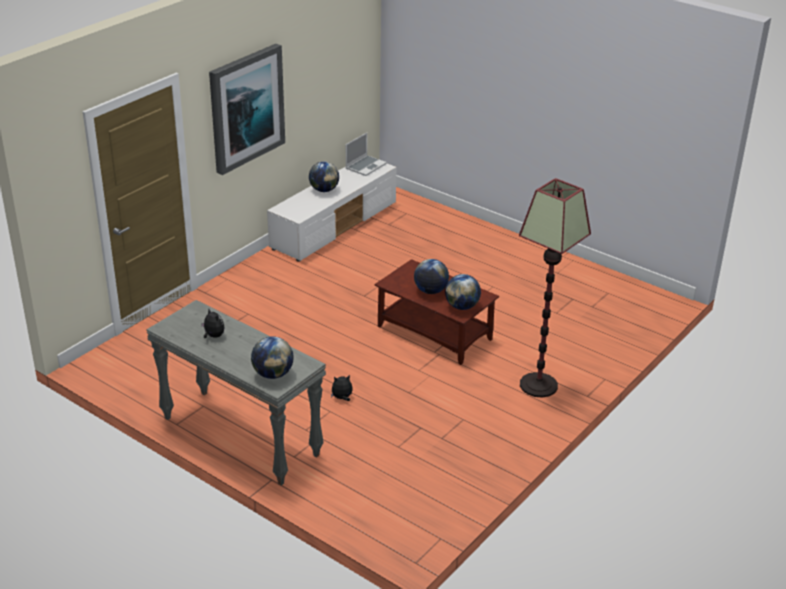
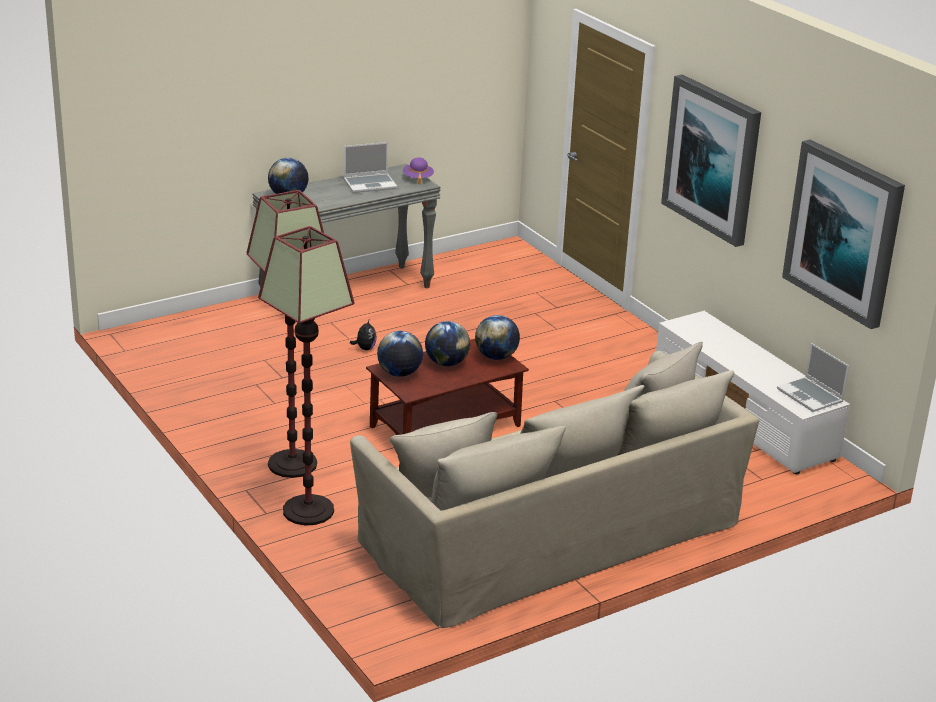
camera: 110 degrees right, 5 degrees down
(183, 314) = (418, 178): none -> purple hat
(213, 336) = (370, 184): plush toy -> laptop
(324, 190) = (745, 353): globe -> globe (496, 357)
(340, 66) = (844, 232): none -> picture
(523, 271) = (550, 530): none -> beige sofa
(585, 363) = (308, 510): none -> floor lamp

